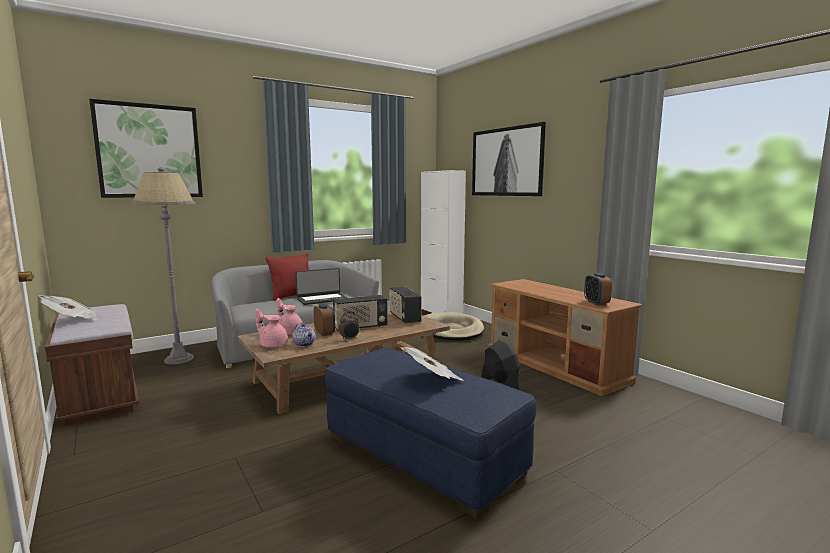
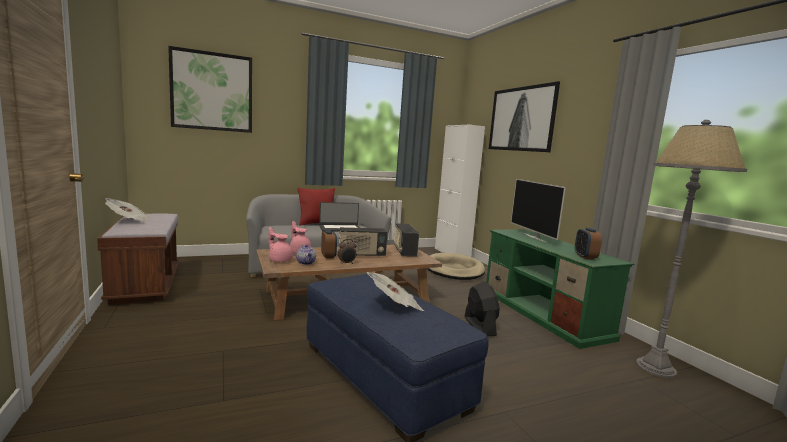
camera: 10 degrees right, 0 degrees up
(179, 359) = (218, 265): grey floor lamp -> grey floor lamp (656, 368)
(538, 287) = (534, 237): none -> television
(555, 364) = (543, 313): brown tv stand -> green tv stand

